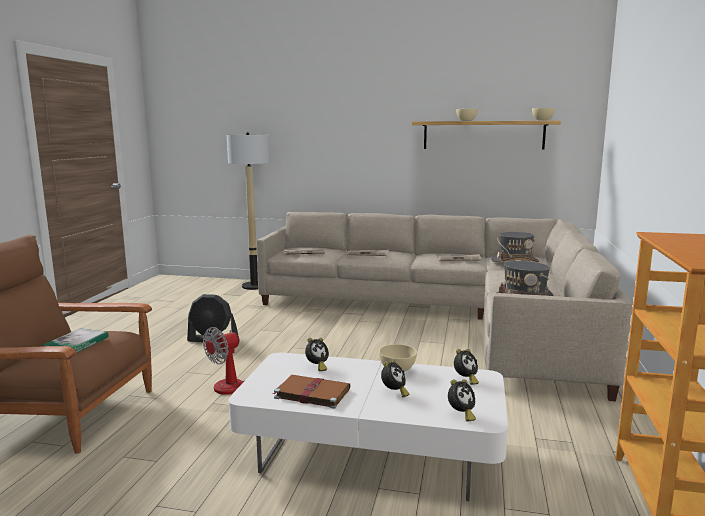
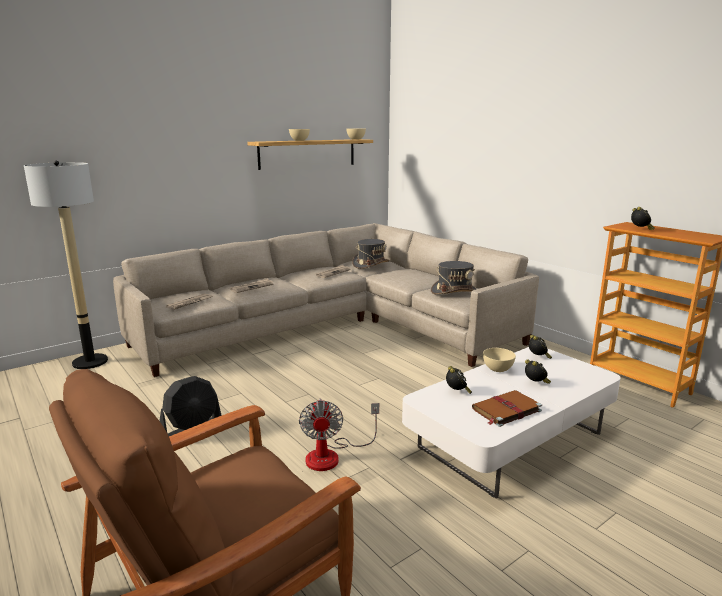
camera: 50 degrees left, 5 degrees up
(76, 344) = (258, 485): book -> none
(461, 415) = (588, 378): alarm clock -> alarm clock (640, 230)

